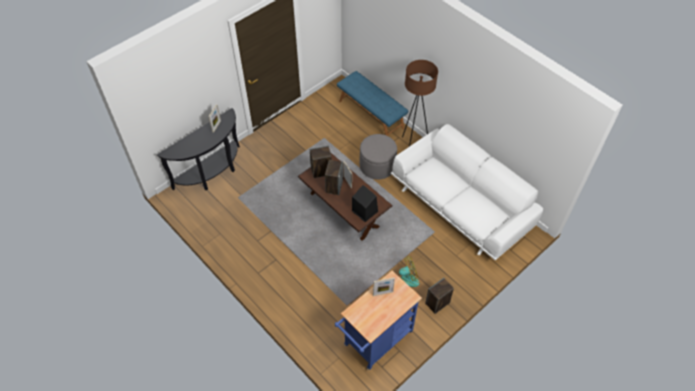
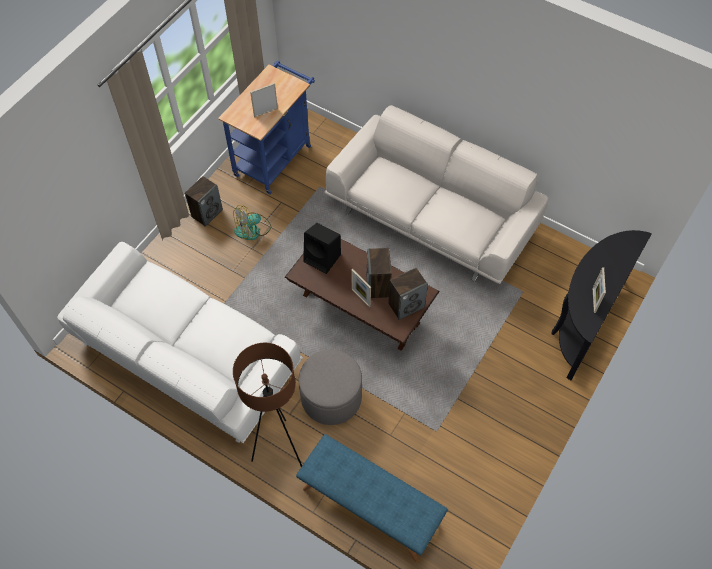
camera: 165 degrees right, 5 degrees up
(272, 260) = (432, 217): none -> white sofa

